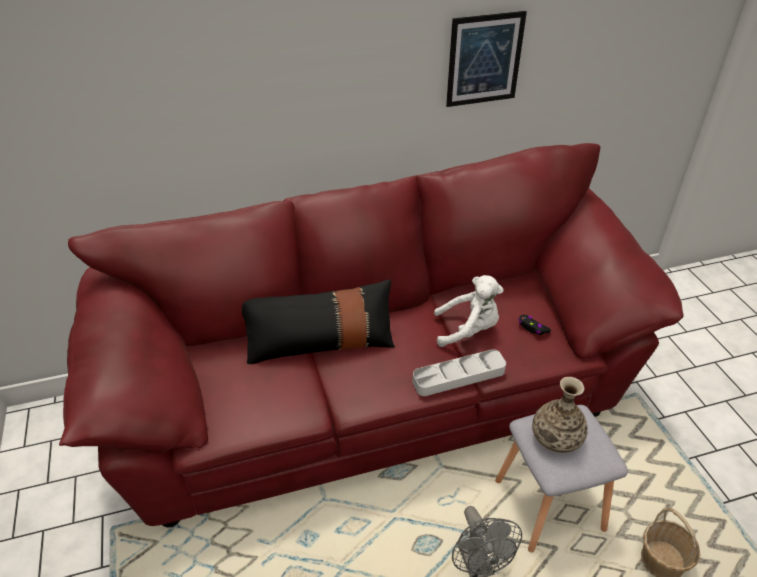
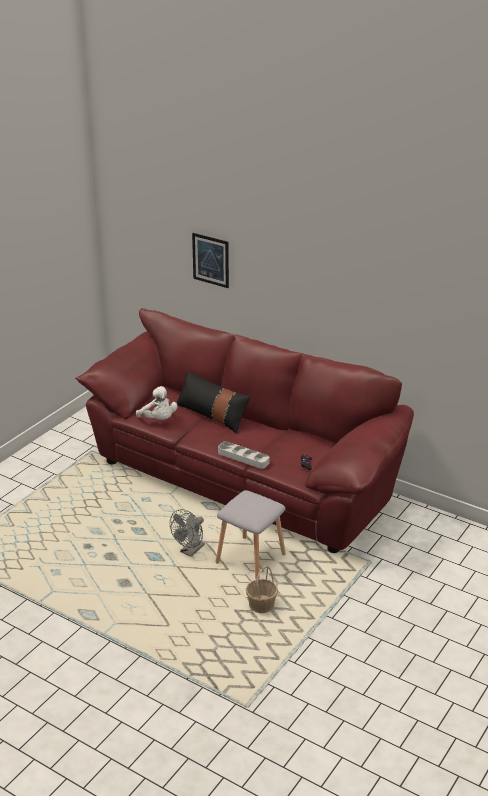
camera: 50 degrees right, 10 degrees down
(468, 330) = (279, 448): white plush toy -> white plush toy (158, 419)
(484, 59) = (357, 305): picture -> picture (210, 260)
(556, 438) = (247, 502): vase -> none

